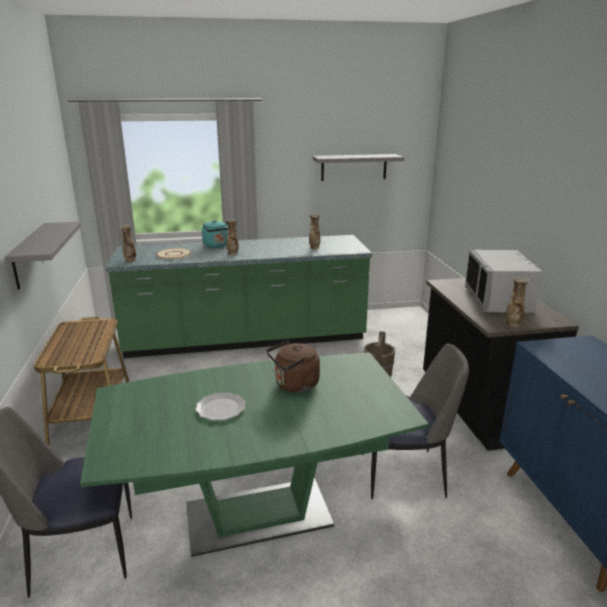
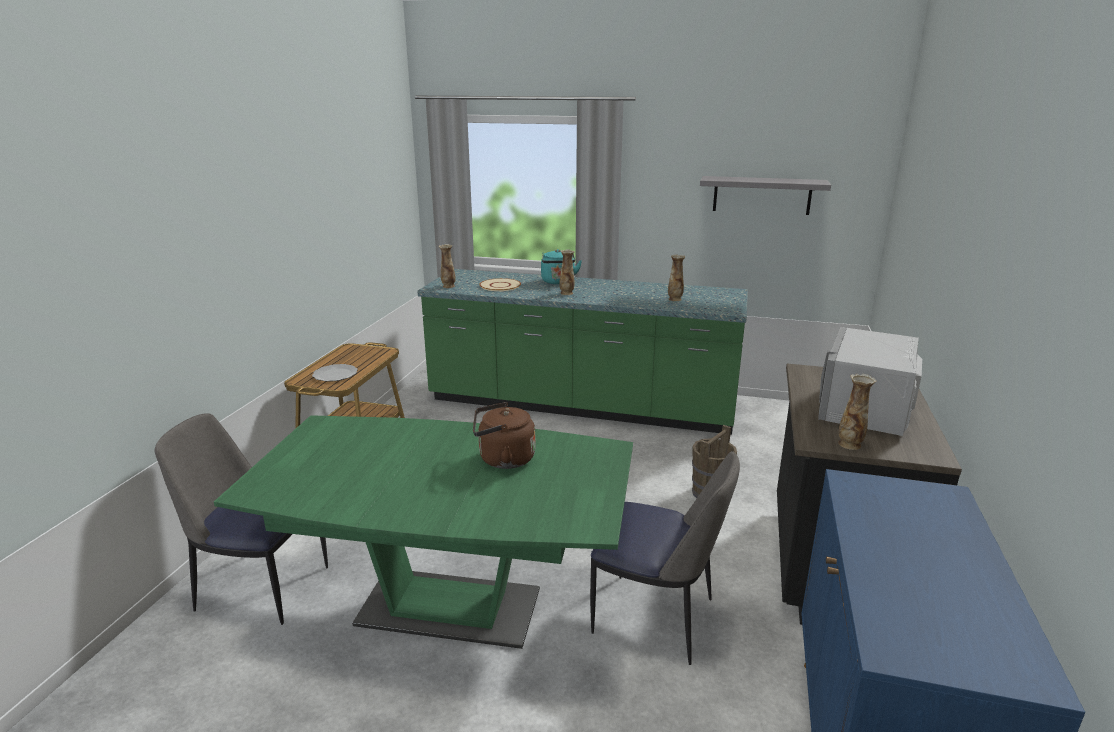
camera: 25 degrees right, 0 degrees up
(29, 255) = (315, 265): grey shelf -> none
(220, 408) = (401, 464): plate -> plate (334, 375)

